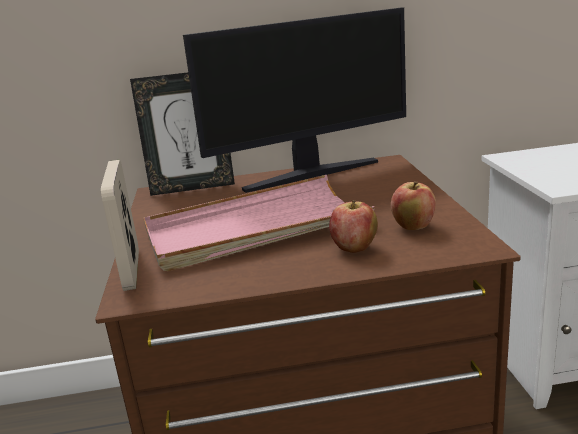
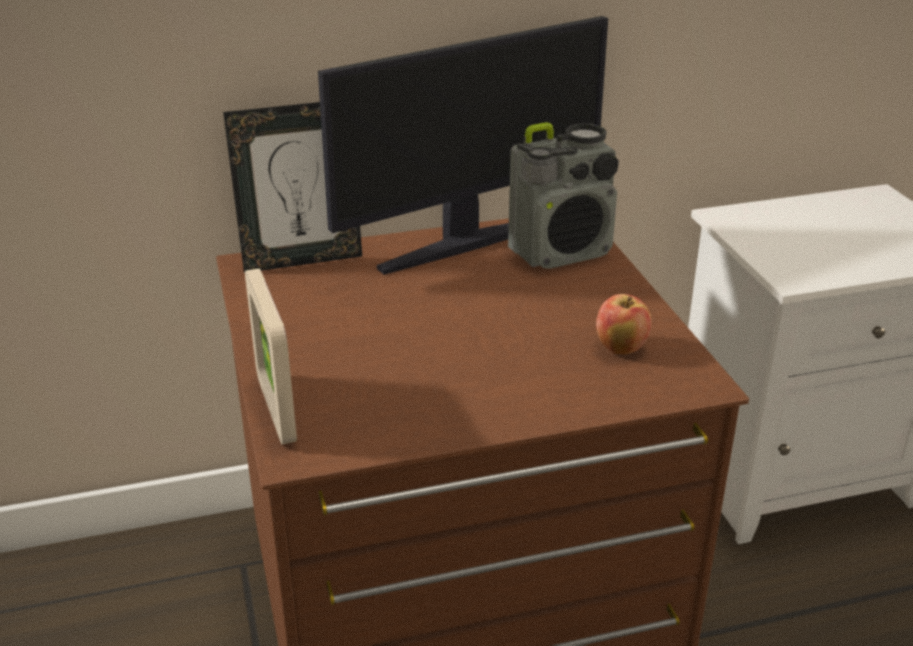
camera: 10 degrees left, 10 degrees up
(255, 228) = (418, 343): pink tray -> none
(354, 248) = (554, 382): apple -> none
(378, 176) = (562, 252): none -> radio

